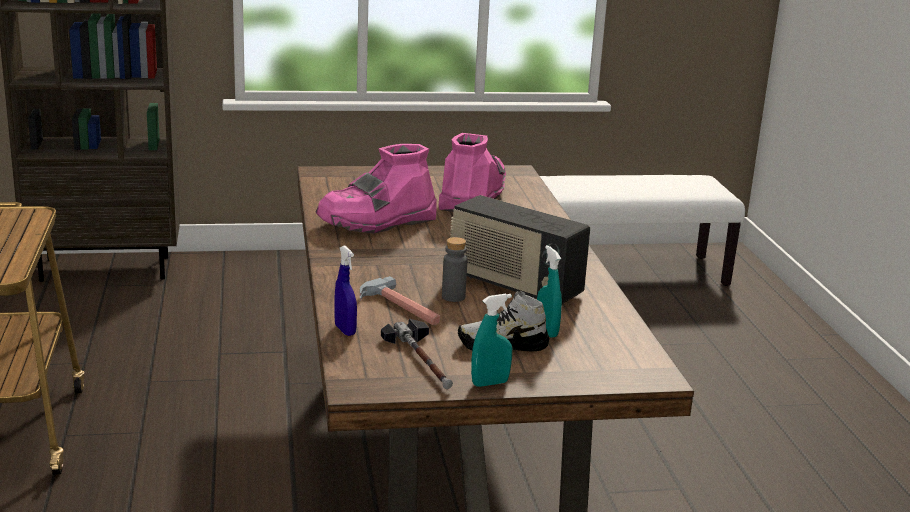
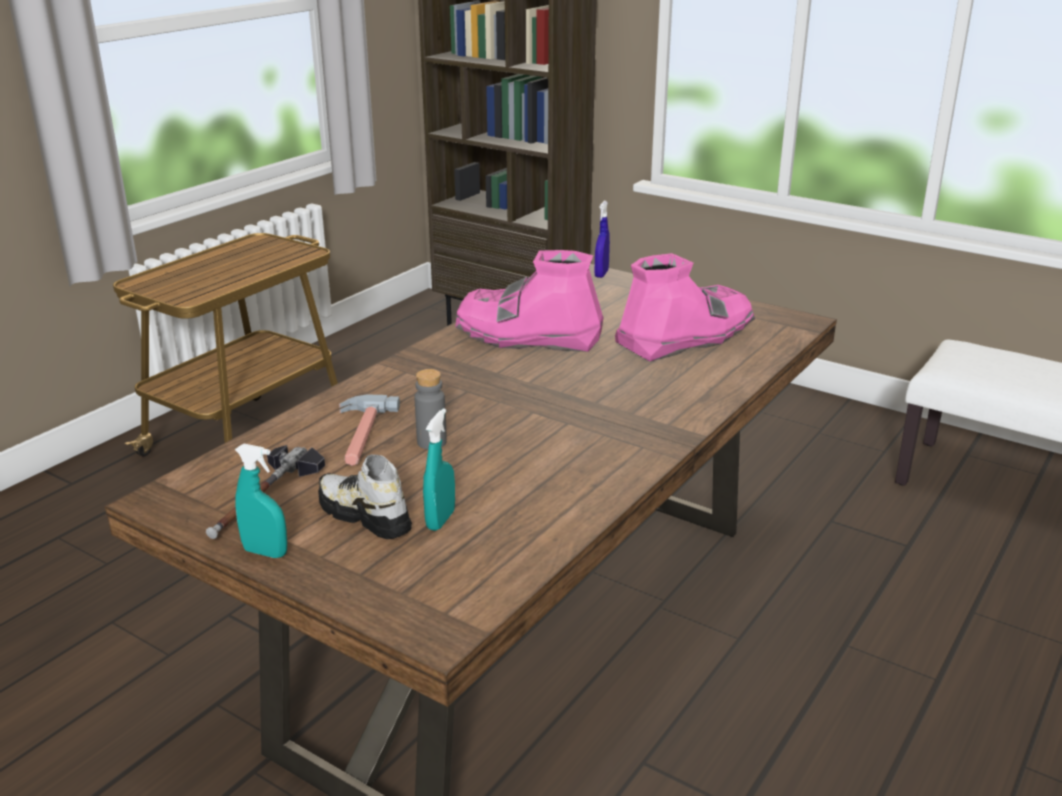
camera: 45 degrees right, 5 degrees up
(345, 330) = (268, 438): blue spray bottle -> blue spray bottle (601, 274)
(514, 285) = (518, 453): radio -> none

